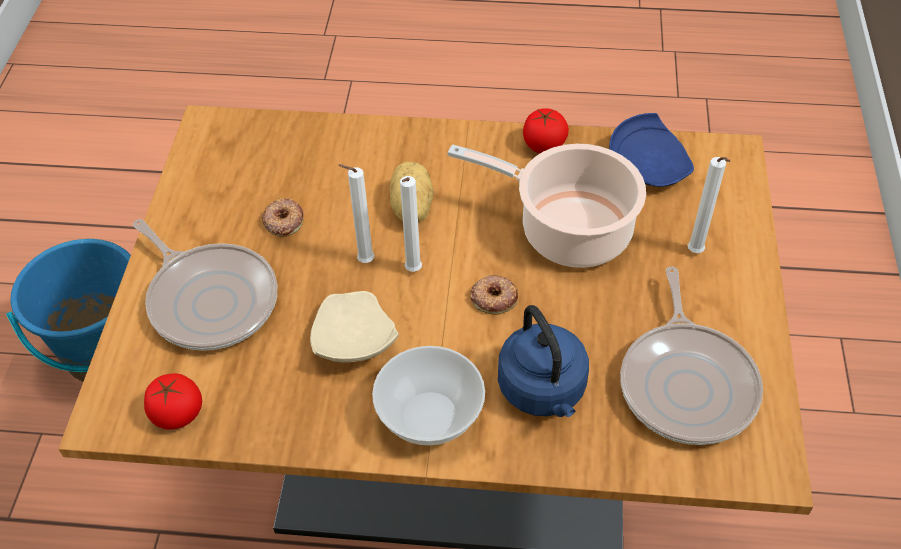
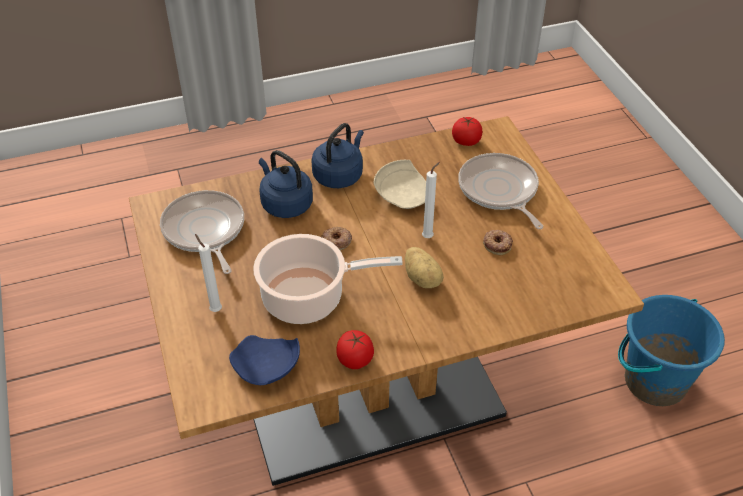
camera: 155 degrees right, 5 degrees down
(210, 299) = (499, 191): frying pan -> frying pan turned 45 degrees clockwise
(412, 272) = (395, 240): white candle -> none
(429, 418) = (339, 175): bowl -> blue kettle

